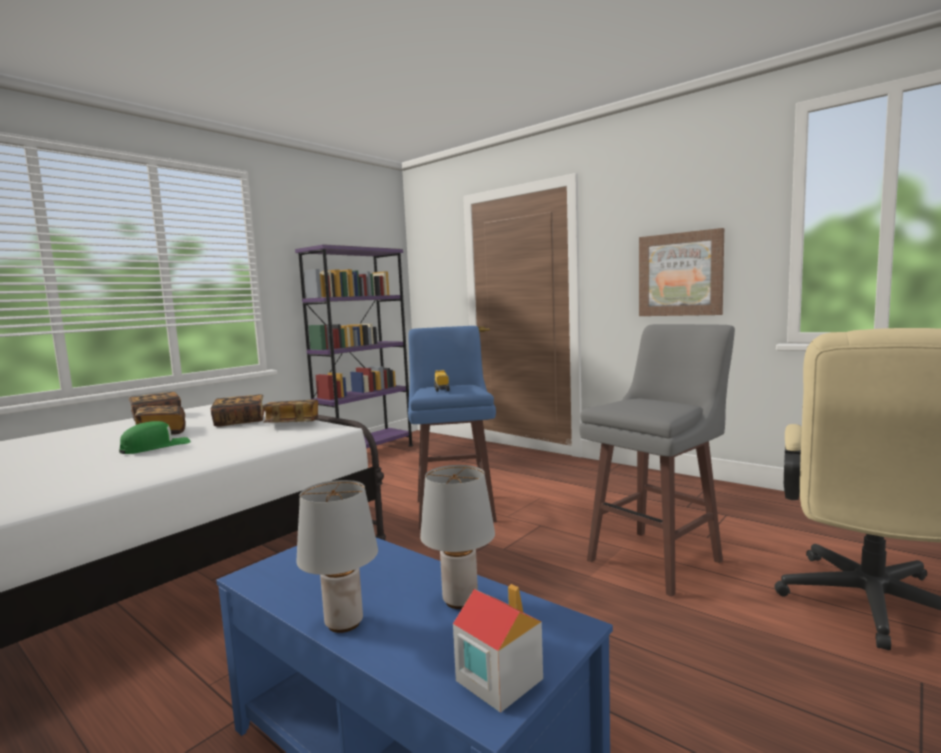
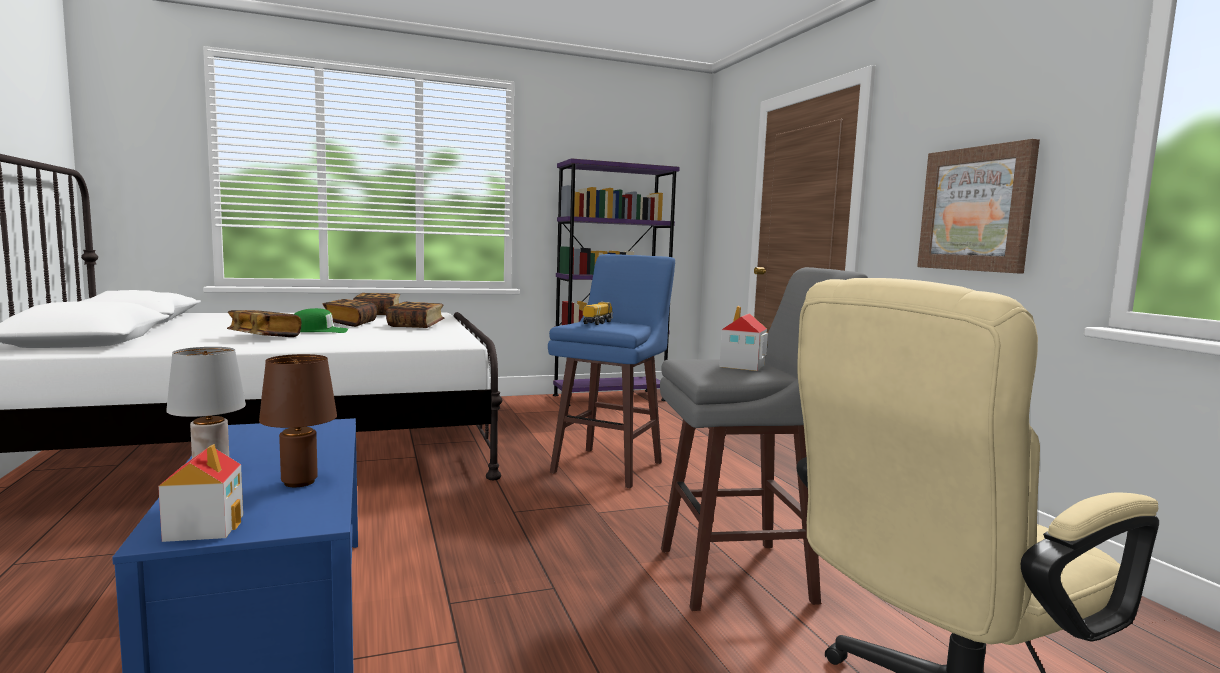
camera: 30 degrees right, 0 degrees up
(292, 424) = (442, 334): book -> book (264, 337)
(459, 600) = (299, 482): grey table lamp -> brown table lamp
(654, 403) = (742, 366): none -> toy house

